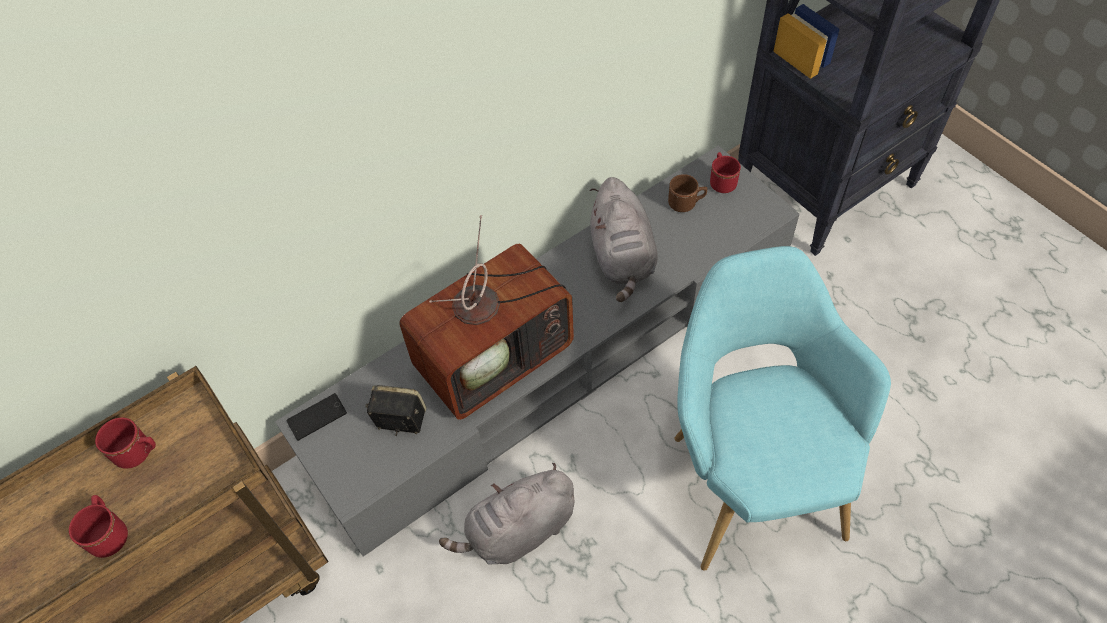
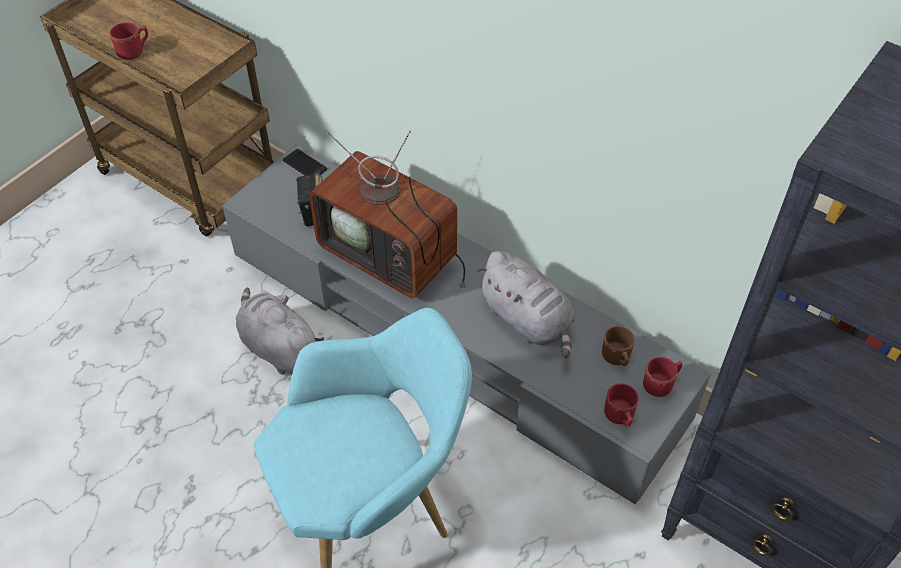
camera: 70 degrees right, 5 degrees down
(139, 453) = (192, 44): red mug -> red mug (620, 417)
(622, 257) = (528, 320): grey plush toy -> grey plush toy turned 105 degrees counterclockwise

